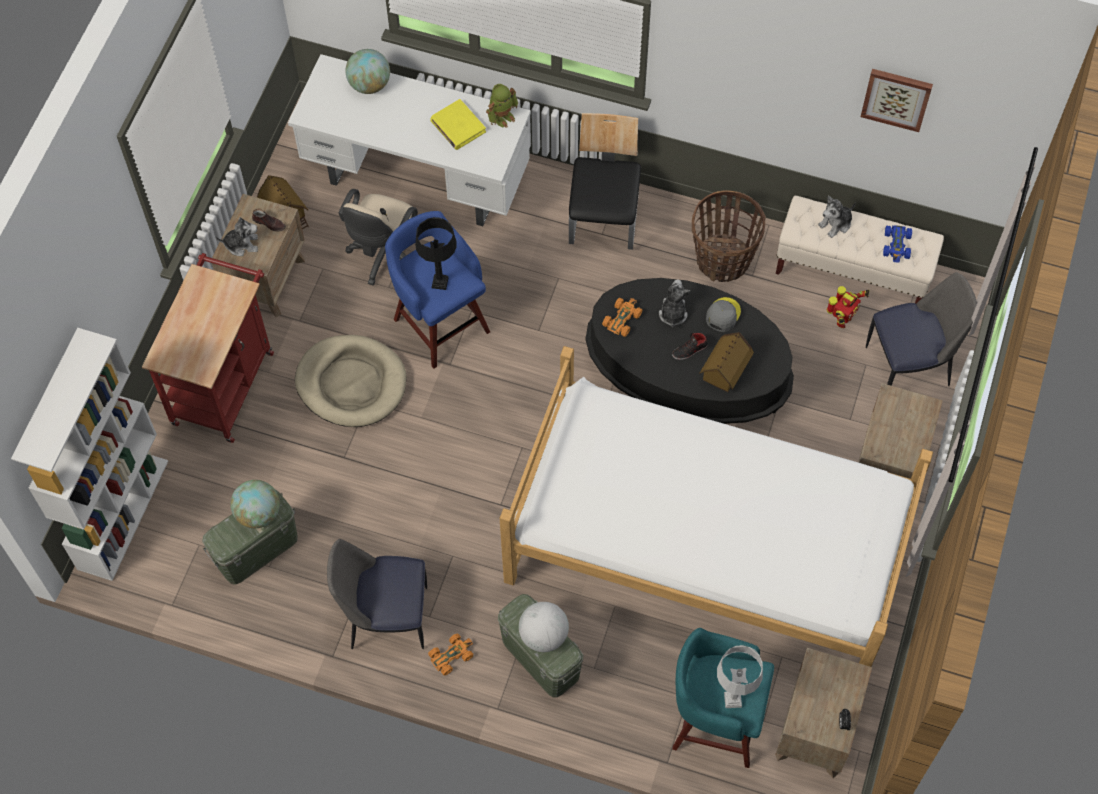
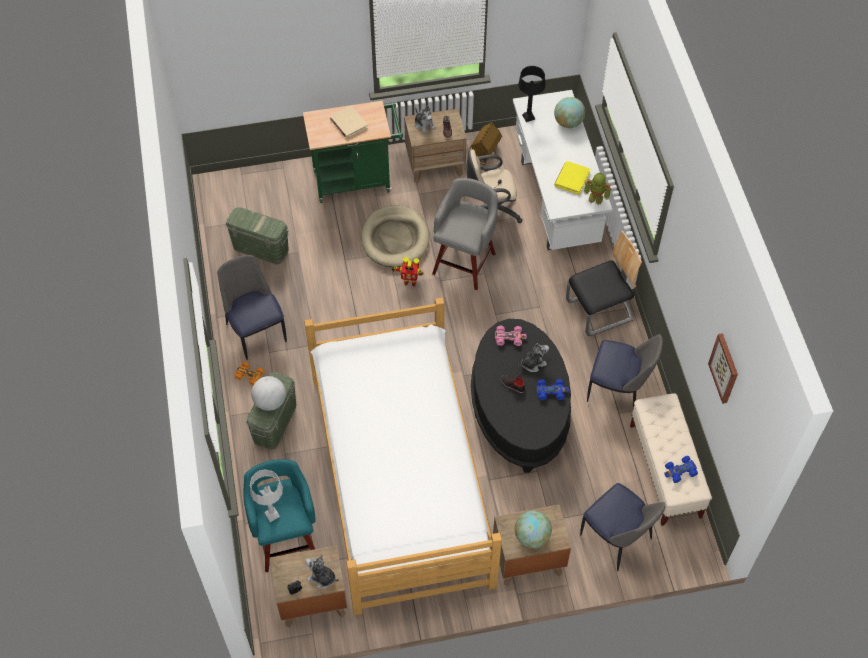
camera: 60 degrees right, 5 degrees down
(122, 513) = (246, 177): white bookcase -> none
(202, 321) = (348, 124): none -> beige book
(225, 381) = (357, 180): red cart -> green cart
(258, 514) = (265, 224): globe -> globe (532, 536)
(440, 282) = (461, 226): black table lamp -> black table lamp (528, 117)
(440, 323) = (465, 262): blue stool -> grey stool
(622, 319) = (509, 337): orange toy car -> pink toy car
(722, 315) = (551, 391): grey cap -> blue toy car
(723, 260) = (618, 390): basket -> chair
(724, 372) = (509, 412): toy house -> none
(836, 224) = (670, 427): plush toy -> plush toy (322, 578)
(842, 320) = (622, 481): toy robot -> toy robot (409, 281)

